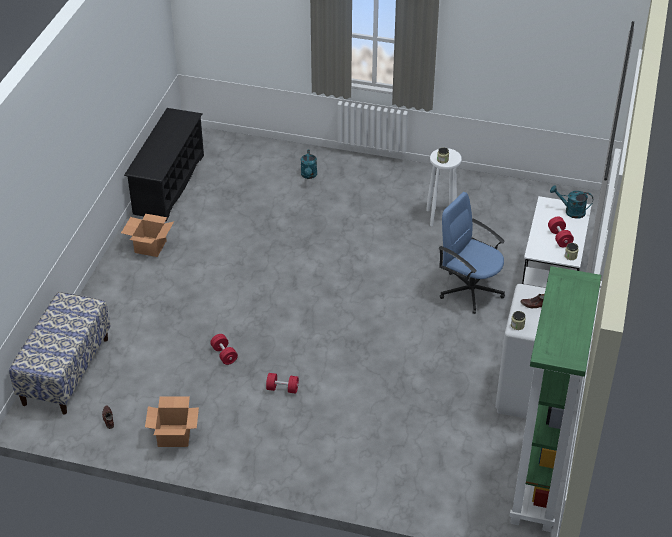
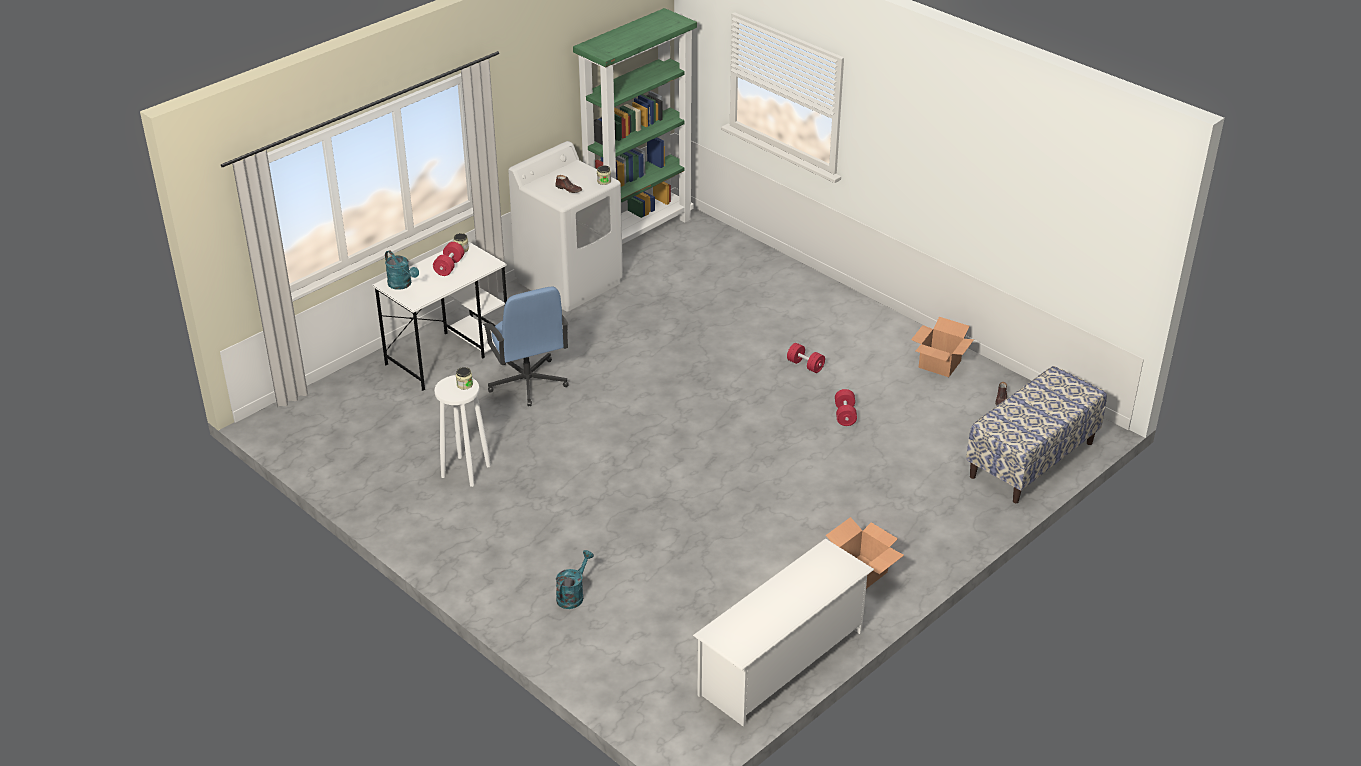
camera: 150 degrees left, 5 degrees down
(169, 184) = (782, 663): black shoe rack -> white shoe rack

